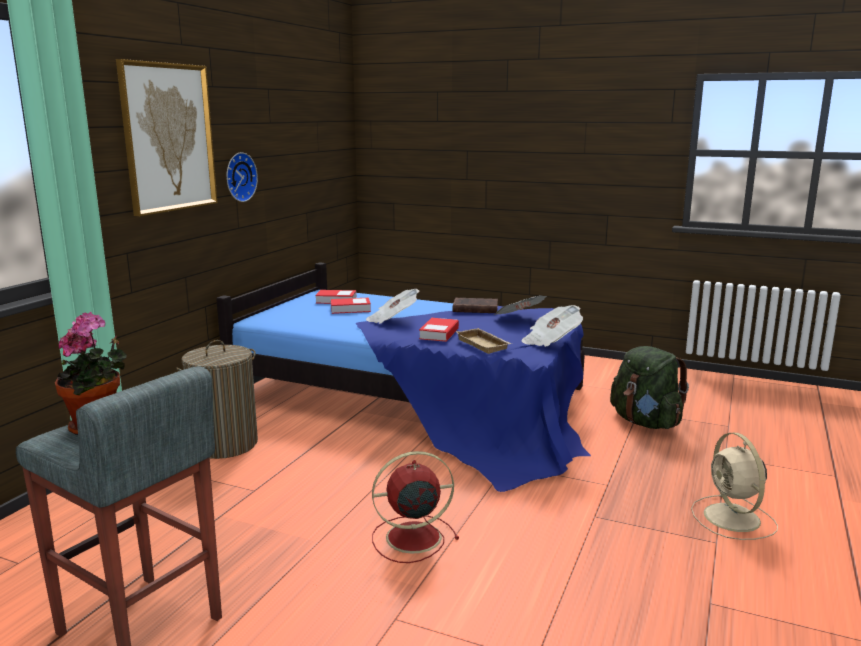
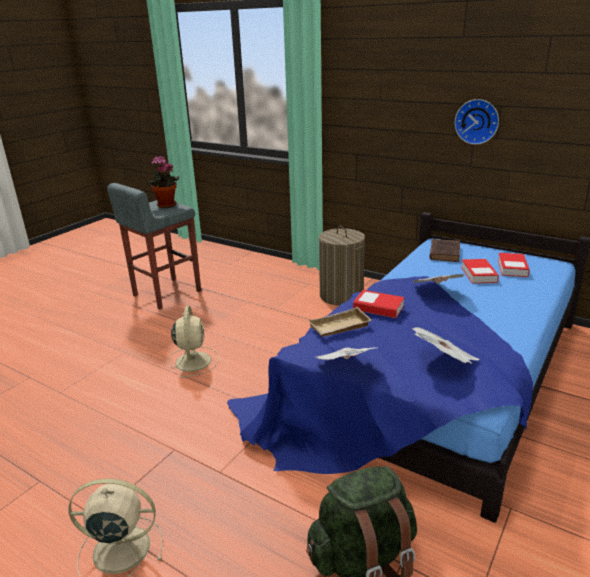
camera: 100 degrees right, 10 degrees up
(168, 137) = (401, 80): picture -> none
(411, 538) = (193, 360): red fan -> beige fan
(474, 309) = (489, 336): brown book -> brown book (444, 252)

